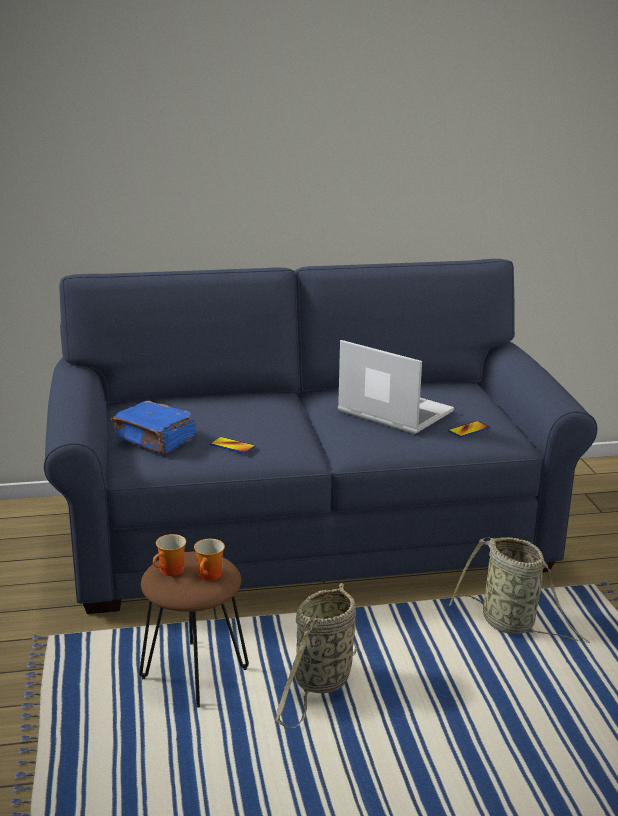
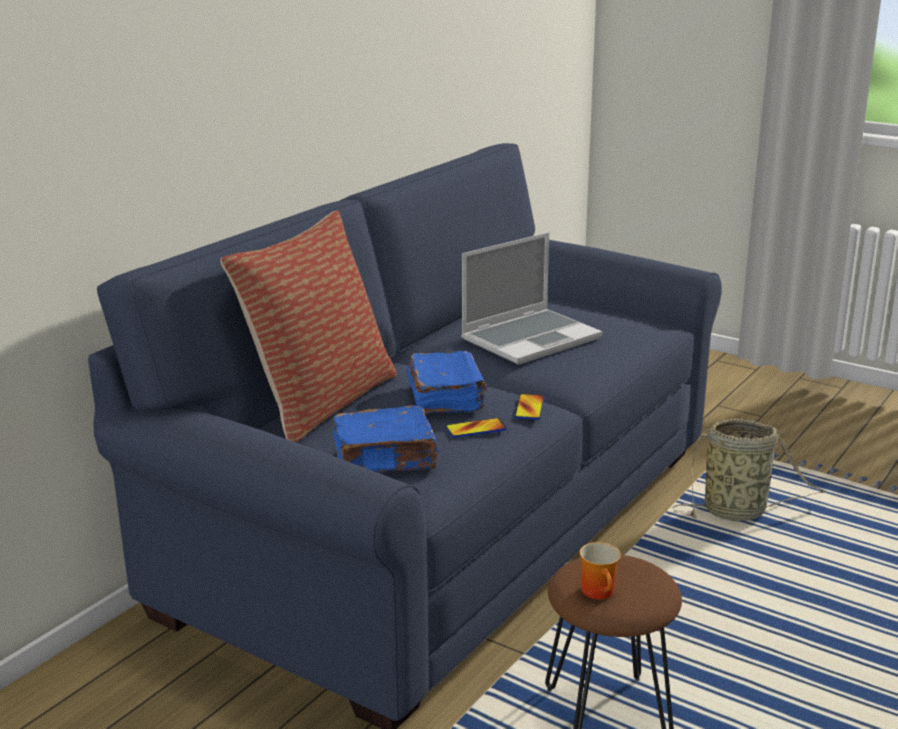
camera: 45 degrees left, 0 degrees up
(194, 399) = (320, 402): none -> pillow
(210, 576) = (641, 574): mug -> none
(259, 424) = (446, 398): none -> blue book
(321, 683) = (713, 649): basket -> none
(393, 412) = (531, 338): laptop -> laptop turned 150 degrees clockwise
(469, 430) = (621, 328): phone -> phone (529, 408)

